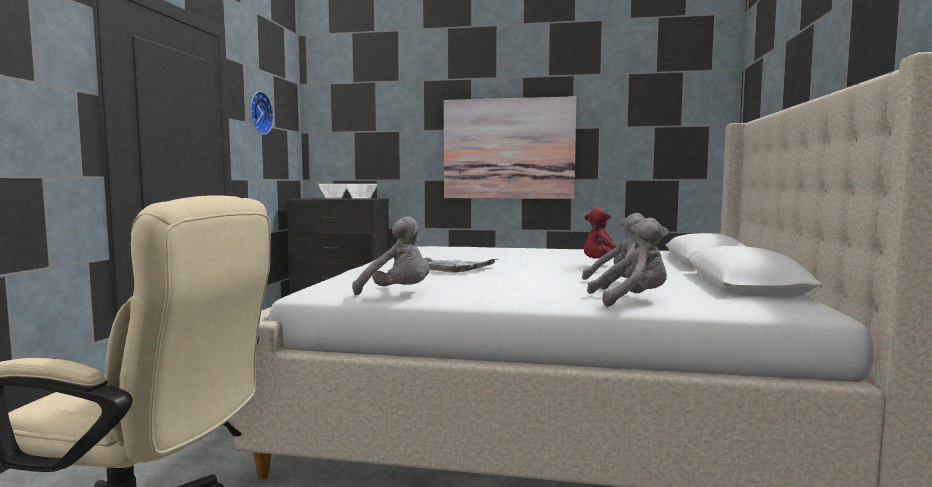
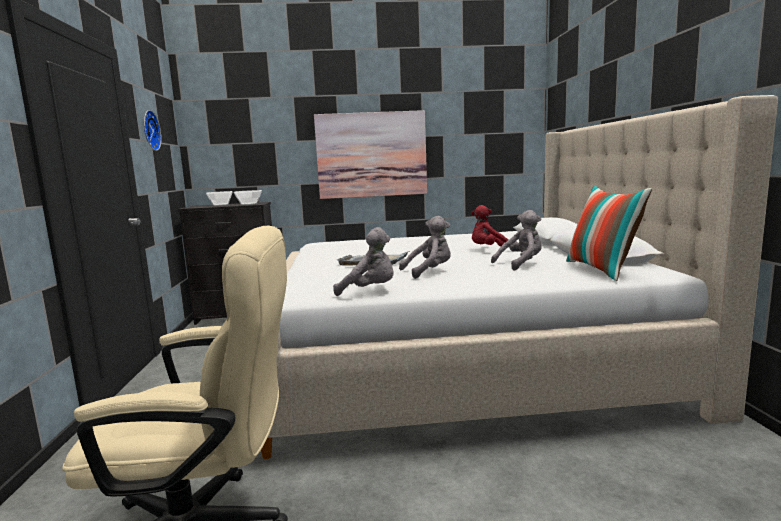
camera: 15 degrees left, 5 degrees up
(632, 300) = (546, 277): grey plush toy -> grey plush toy (429, 272)
(721, 299) = (602, 270): none -> pillow

